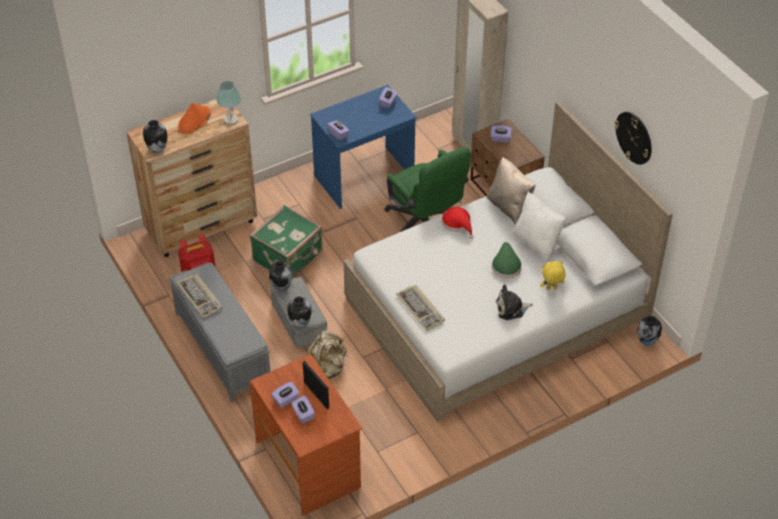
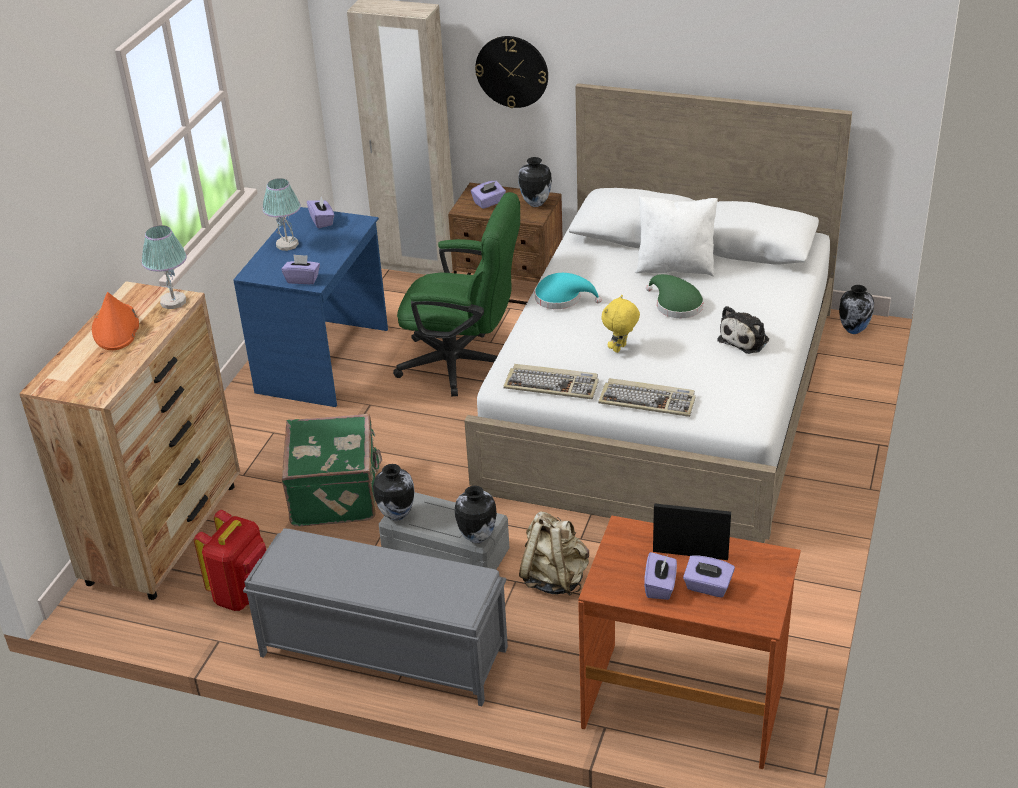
camera: 40 degrees left, 10 degrees down
(157, 149) = (101, 386): vase -> vase (535, 203)
(200, 297) = (325, 576): keyboard -> keyboard (552, 384)
(356, 108) = (287, 244): none -> table lamp
(457, 224) = (562, 298): red hat -> turquoise hat
(509, 208) = (596, 254): beige pillow -> none
(551, 289) = (757, 297): yellow plush toy -> yellow plush toy (620, 349)
(634, 137) = (744, 45): wall clock -> wall clock (512, 71)

